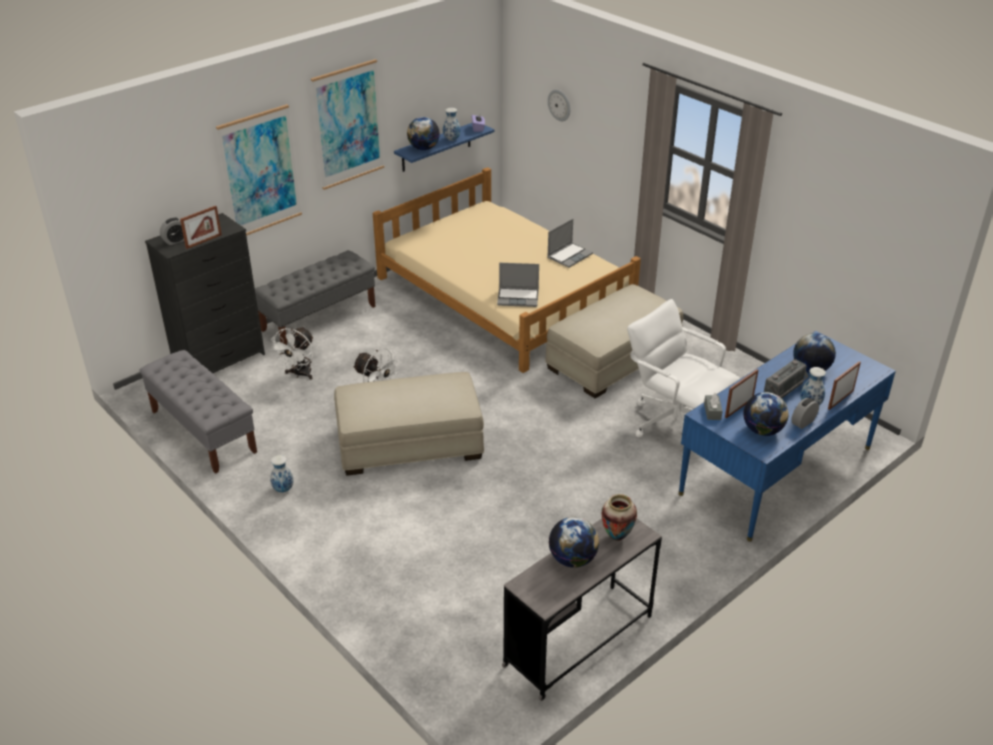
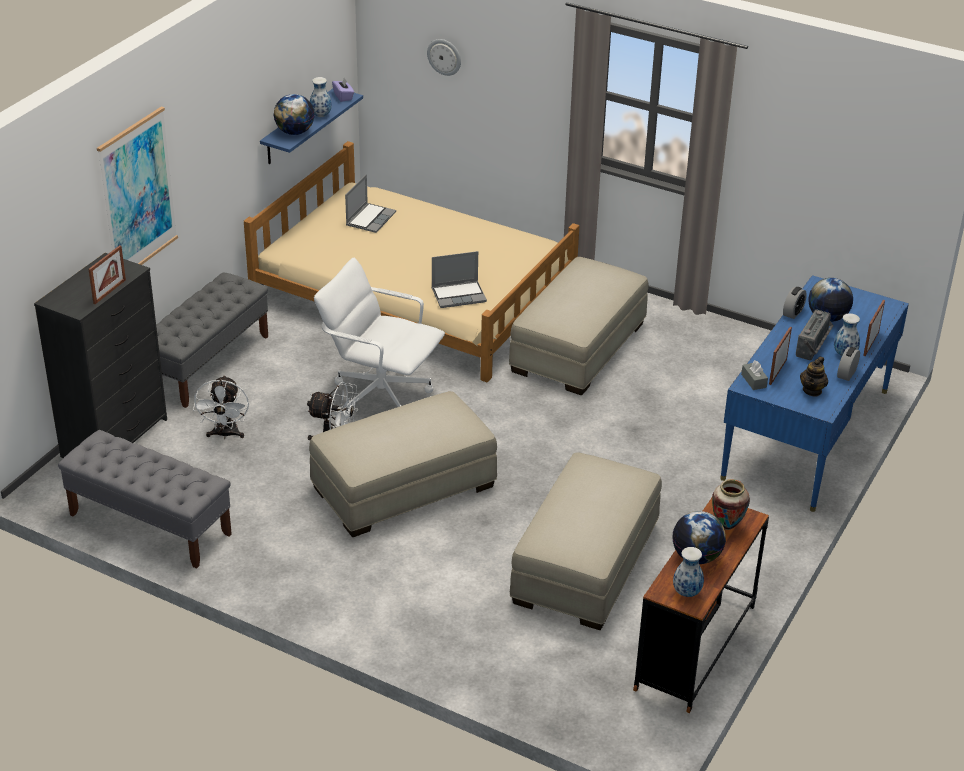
camera: 20 degrees left, 0 degrees up
(176, 241) = (74, 296): alarm clock -> alarm clock (793, 313)
(283, 489) = (289, 568): vase -> vase (687, 593)
(348, 124) = (217, 118): picture -> none
(522, 541) = (585, 563): none -> beige ottoman
(569, 256) = (489, 235): laptop -> laptop (370, 219)
(578, 641) = (695, 648): grey desk -> brown desk
(674, 422) = (678, 405): white office chair -> white office chair (380, 395)
(762, 431) = (812, 390): globe -> teapot

